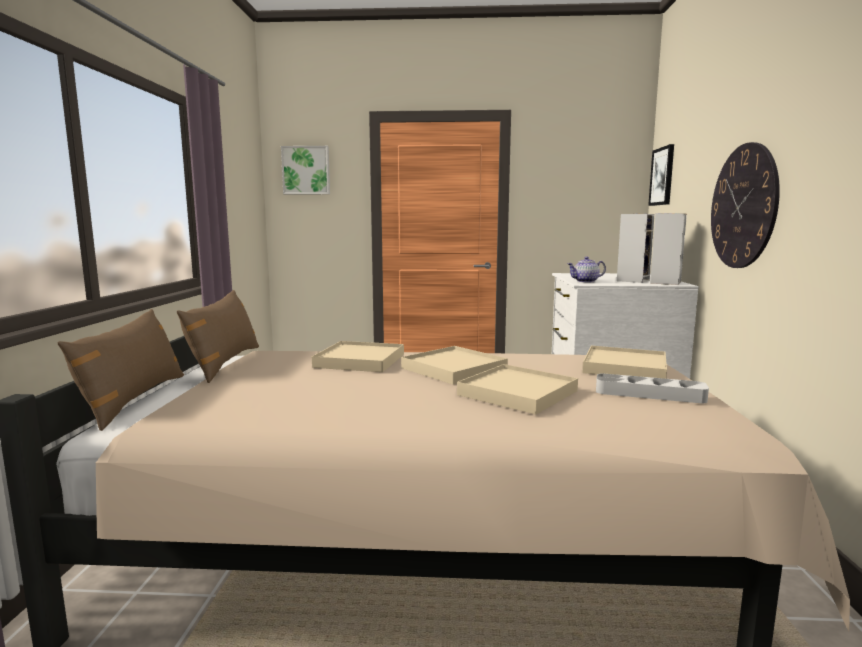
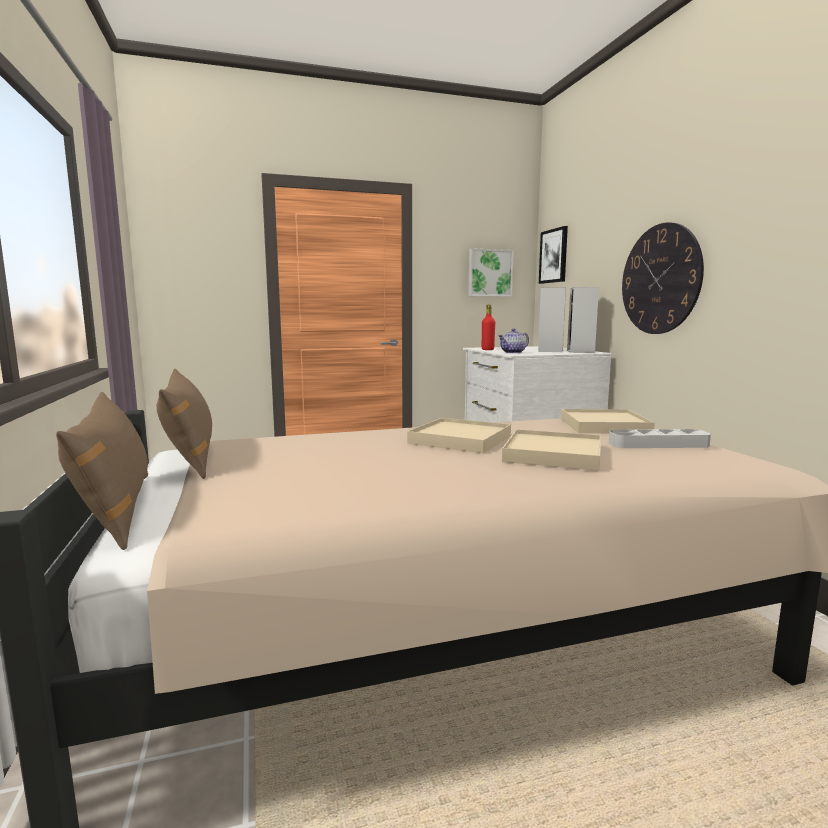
camera: 20 degrees left, 0 degrees up
(306, 170) = (187, 236): picture -> picture (489, 273)
(360, 360) = (351, 440): beige tray -> none
(569, 276) = (487, 349): none -> red bottle

